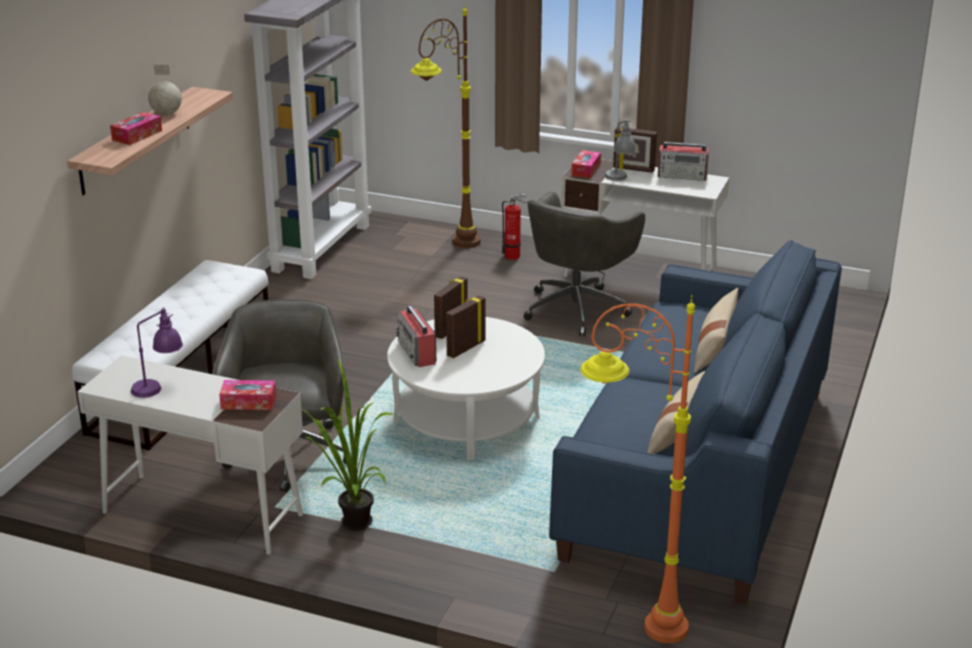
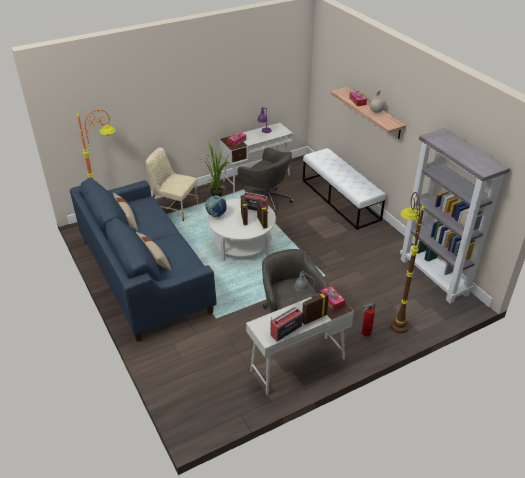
camera: 130 degrees right, 10 degrees up
(466, 559) = (174, 208): none -> beige chair
(498, 378) = (216, 215): none -> globe

